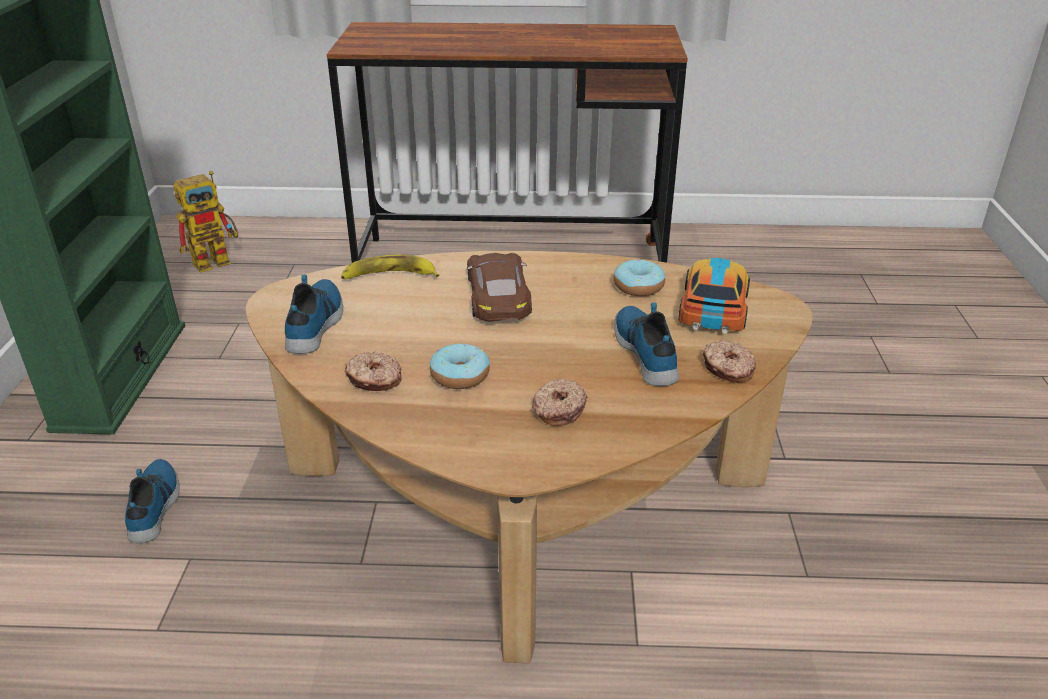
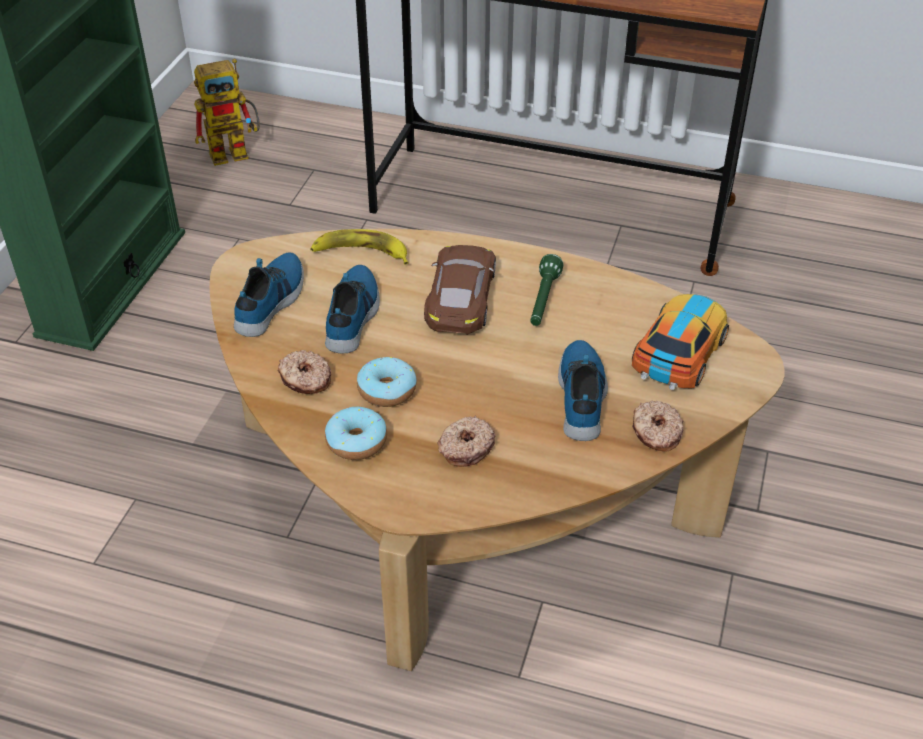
camera: 15 degrees right, 10 degrees up
(155, 505) = (116, 436): shoe -> shoe (353, 314)
(574, 288) = (543, 301): none -> green flashlight
(638, 287) = (611, 311): donut -> donut (356, 442)

